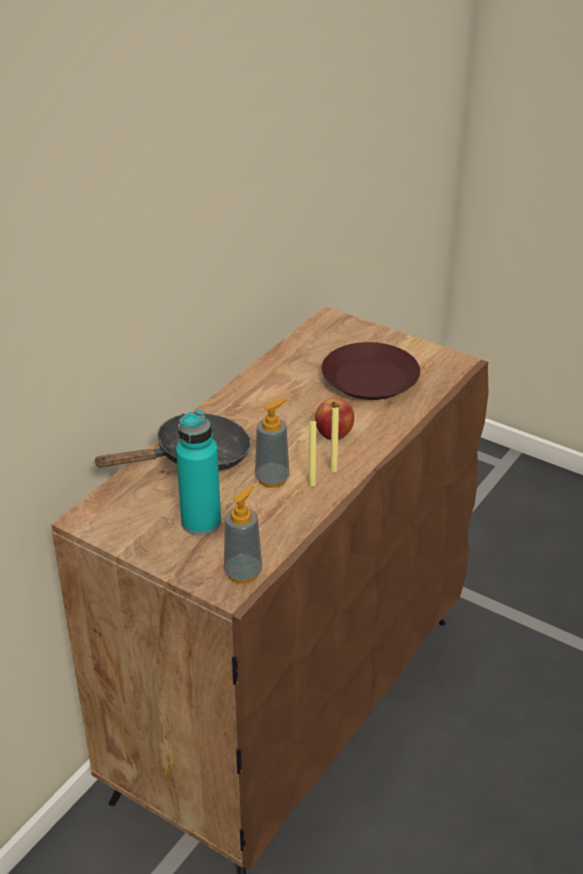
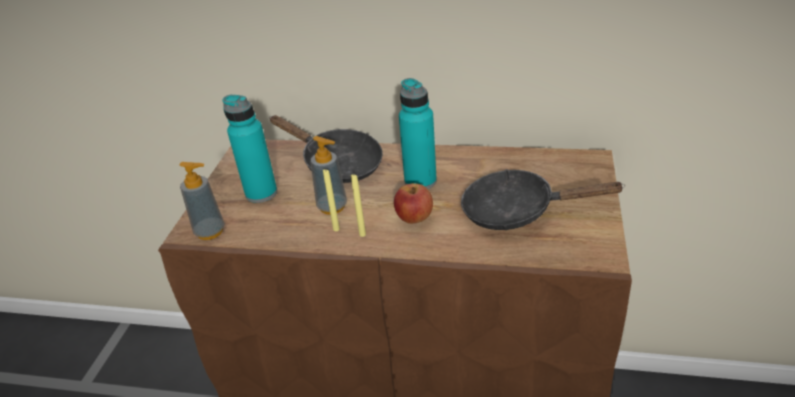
camera: 70 degrees right, 0 degrees up
(277, 415) = (420, 181): none -> turquoise bottle
(369, 379) = (517, 211): brown plate -> black frying pan

